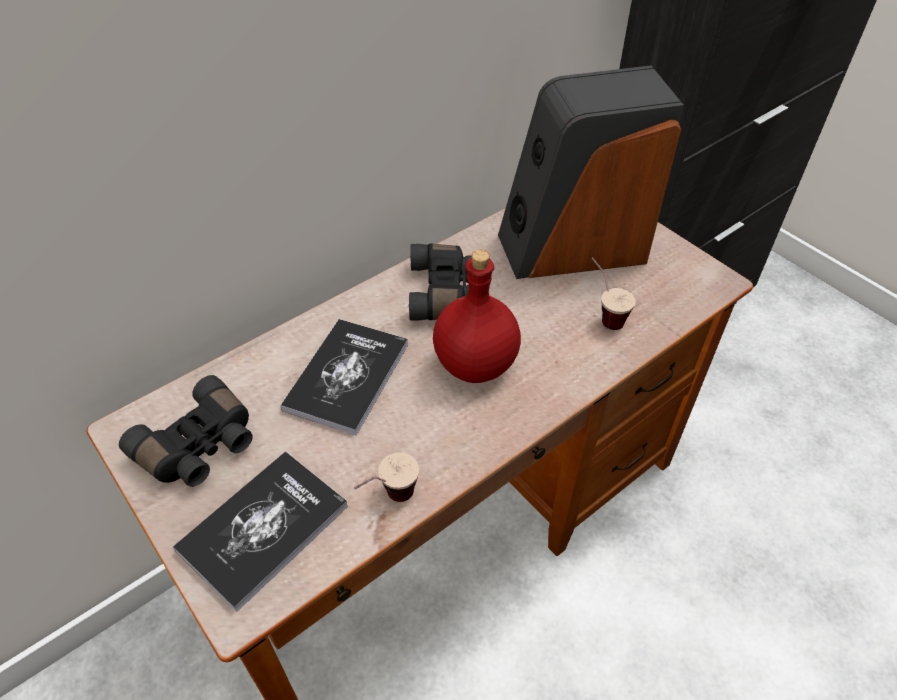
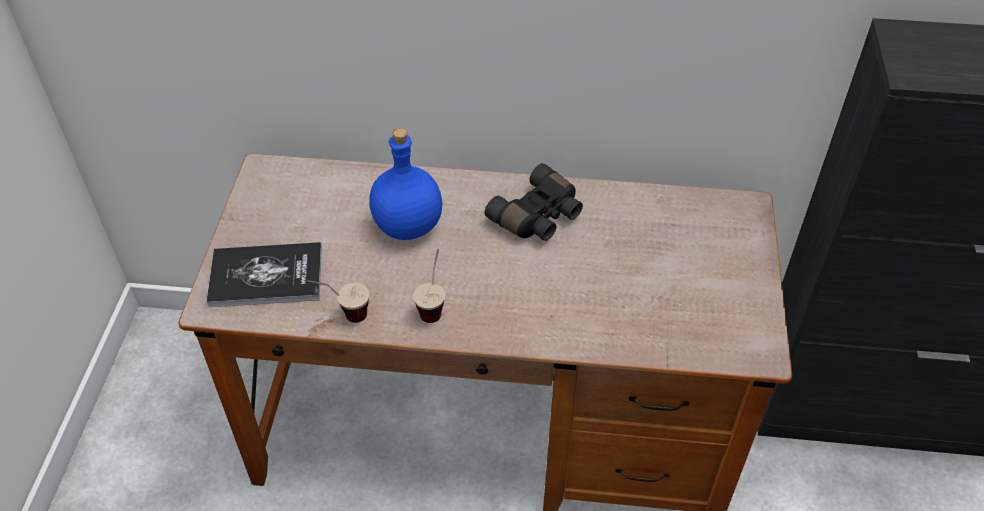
camera: 45 degrees right, 0 degrees up
(200, 447) = (286, 207): black binoculars -> none
(347, 376) = (409, 226): book -> blue bottle
(476, 366) = (494, 278): red bottle -> none
(571, 246) = (677, 247): speaker -> none
(603, 314) = (630, 311): cup -> cup (433, 305)

